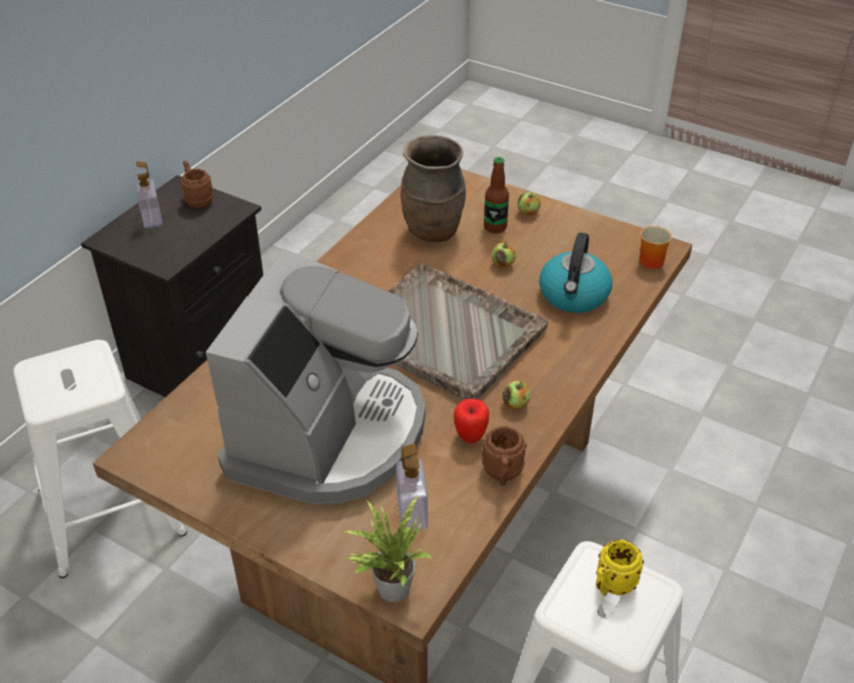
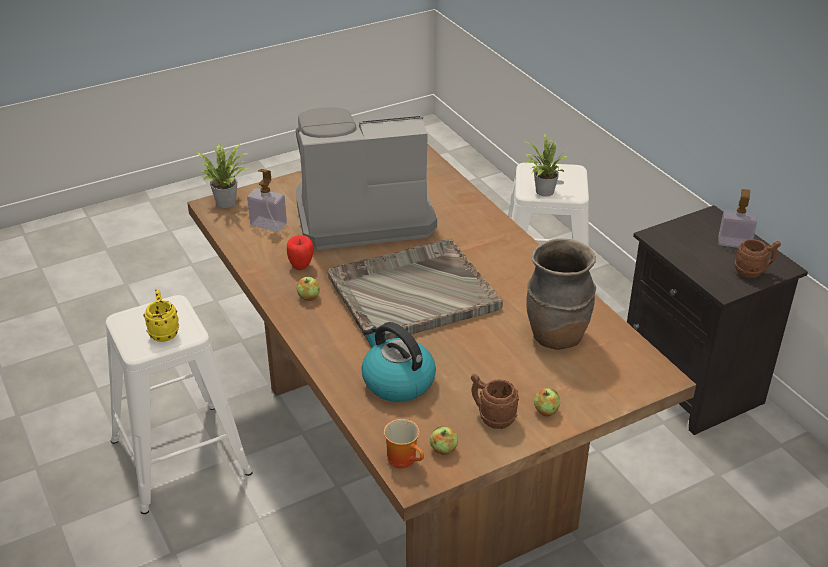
camera: 120 degrees right, 5 degrees down
(101, 377) = (542, 191): none -> potted plant
(328, 434) = (361, 214): coffee machine -> coffee machine turned 120 degrees clockwise
(495, 227) = (536, 377): bottle -> none
(502, 475) = (256, 266): brown mug -> brown mug (491, 417)
(503, 264) = (476, 359): apple -> apple (443, 449)

